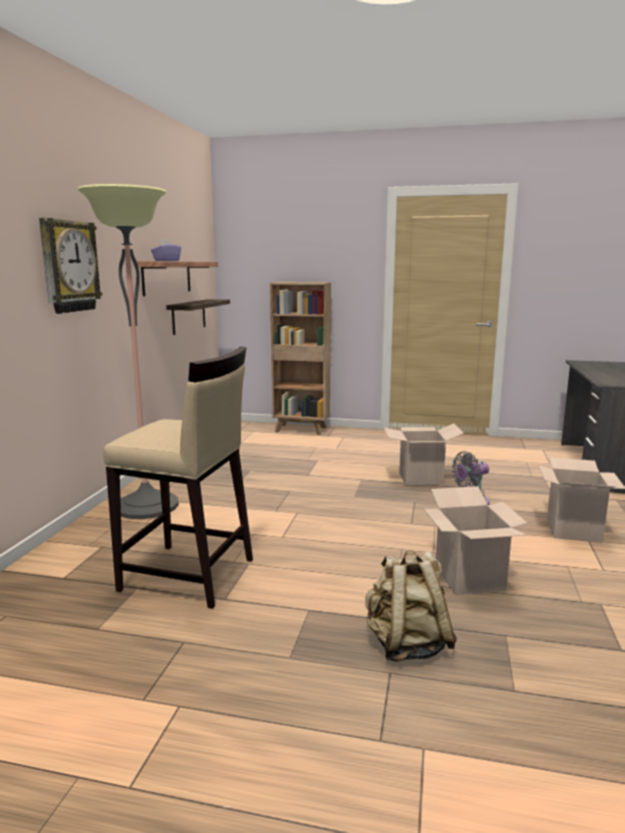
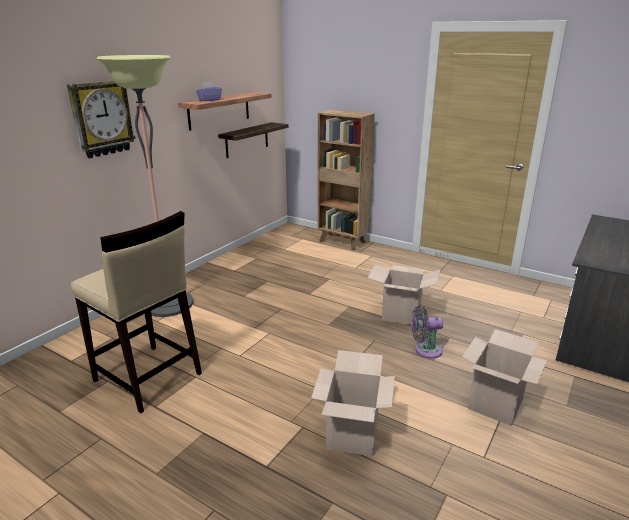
camera: 20 degrees right, 10 degrees up
(406, 645) = (247, 487): beige backpack -> none

